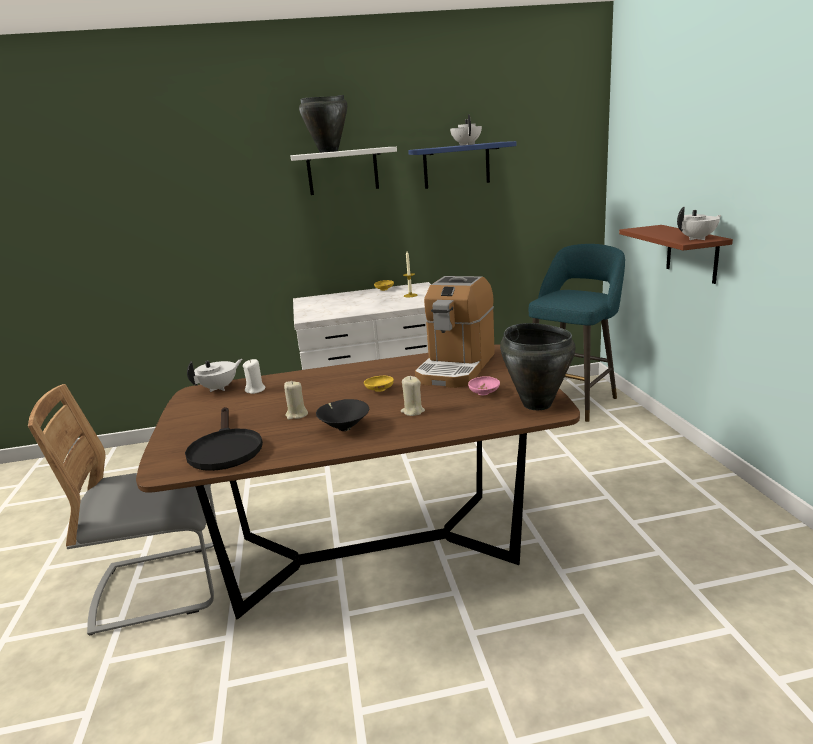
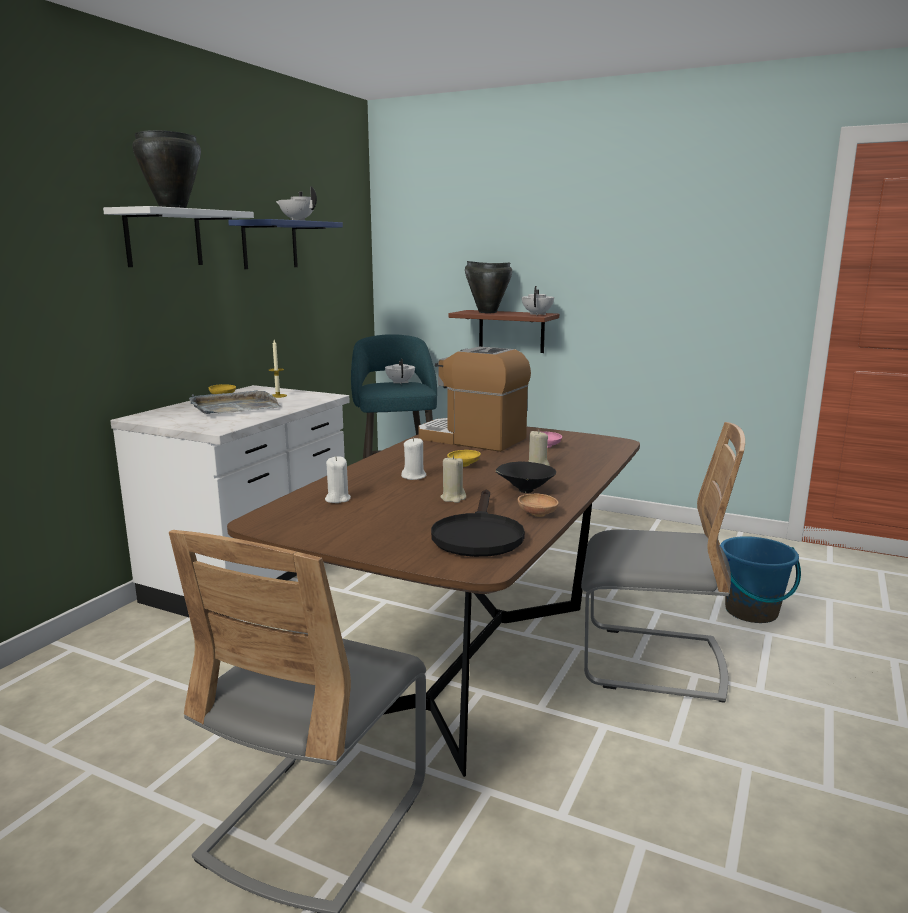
camera: 55 degrees left, 5 degrees down
(219, 388) = (283, 511): white teapot -> white teapot (400, 382)
(225, 449) = (477, 535): black frying pan -> black frying pan turned 75 degrees clockwise
(293, 450) = (537, 514): none -> brown bowl
(330, 388) = (414, 476): none -> white candle
(362, 301) = (234, 407): none -> grey tray
(456, 367) = (472, 439): coffee machine -> coffee machine turned 150 degrees clockwise
(479, 644) = (651, 662): none -> grey chair
(537, 404) = (598, 442): black cooking pot -> black cooking pot (487, 312)
(682, 678) = (751, 612): none -> blue bucket

